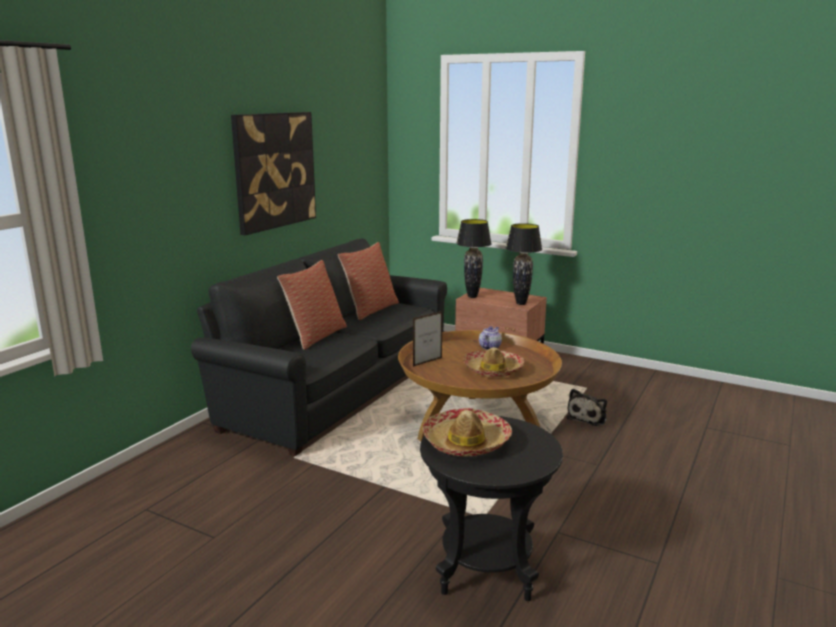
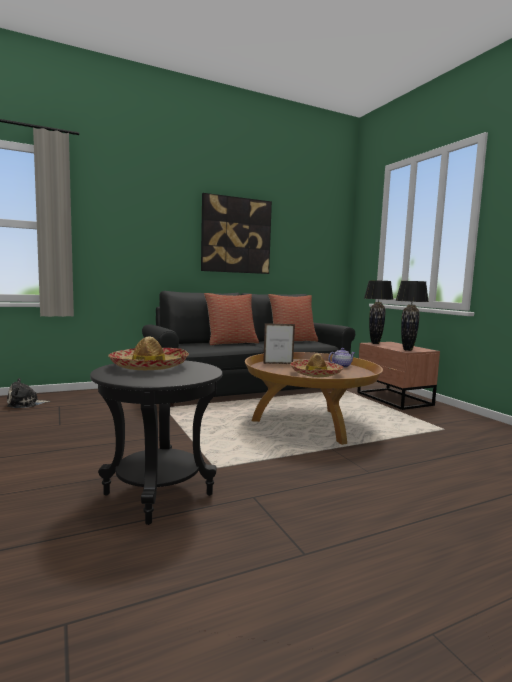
camera: 35 degrees right, 10 degrees down
(588, 417) = (413, 444): plush toy -> plush toy (25, 404)

